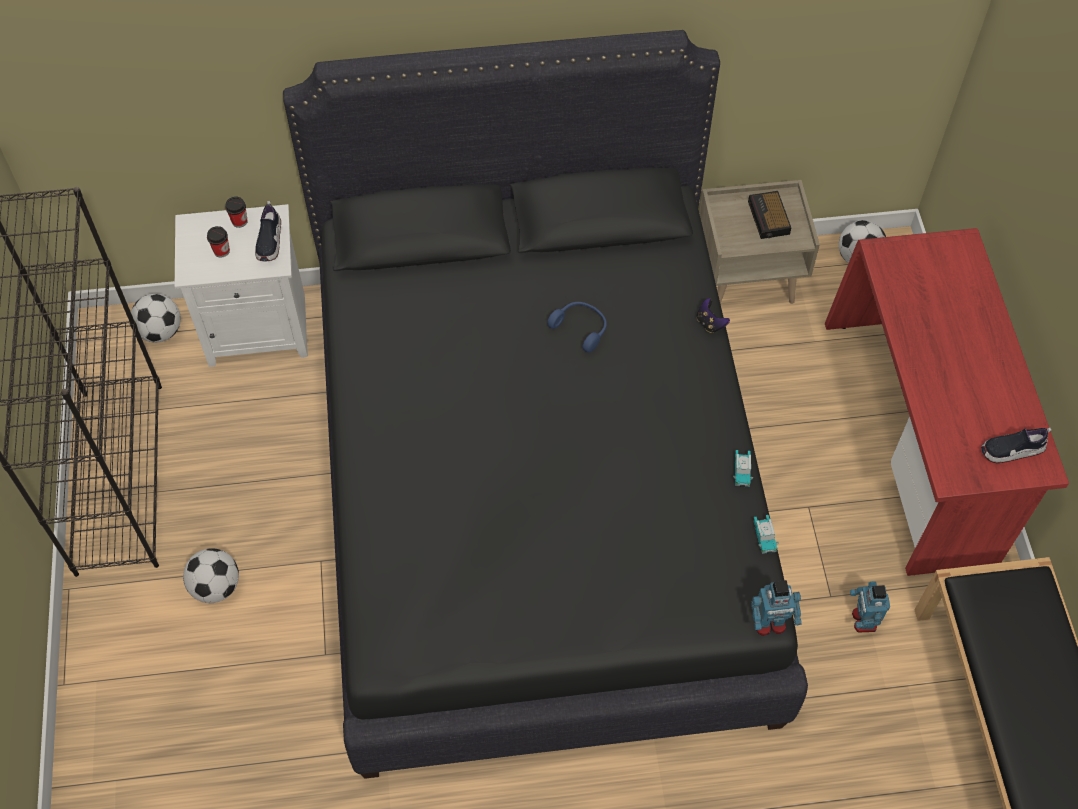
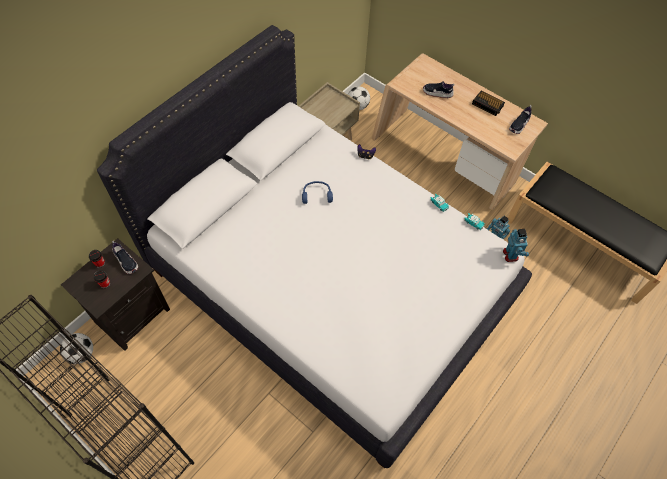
camera: 45 degrees left, 0 degrees up
(216, 586) = (232, 447): football -> none
(259, 328) = (132, 314): white nightstand -> black nightstand
(537, 491) = (330, 287): black bed -> white bed
(769, 219) = (329, 105): alarm clock -> alarm clock (488, 105)
(769, 623) = (511, 255): toy robot -> toy robot turned 45 degrees counterclockwise
(913, 441) = (444, 160): red desk -> beige desk
(928, 307) = (437, 93): none -> shoe

